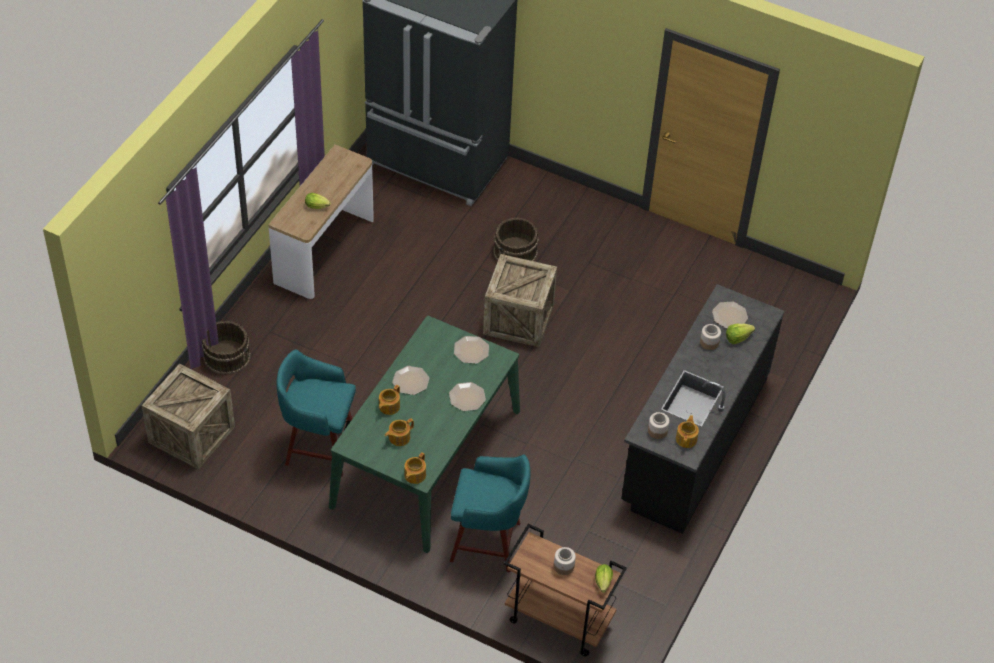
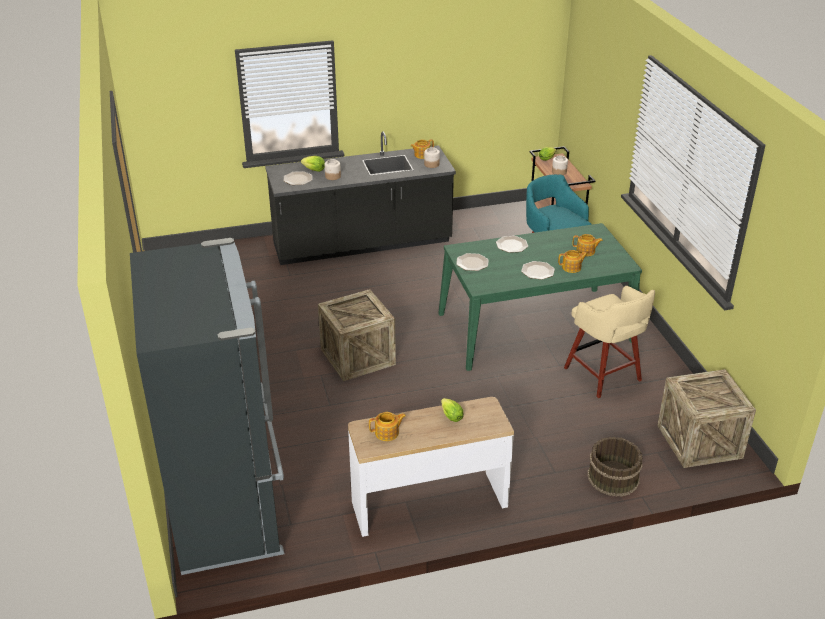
camera: 130 degrees left, 15 degrees down
(318, 447) = (604, 375): turquoise stool -> beige stool
(414, 475) = (599, 232): teapot -> teapot (387, 433)
(515, 252) = (287, 396): brown bucket -> none

